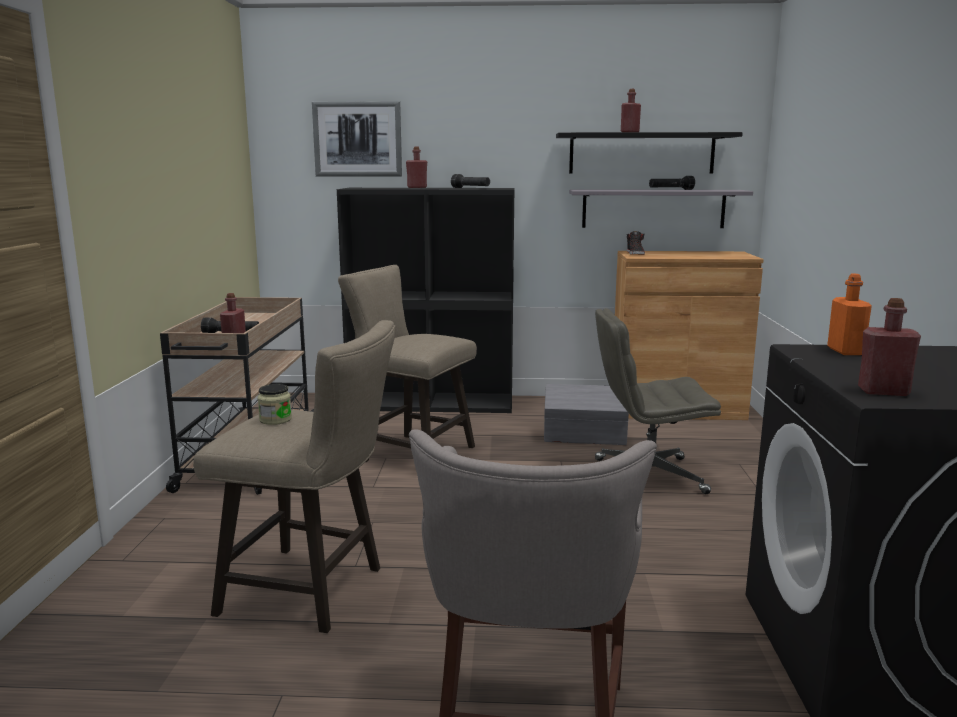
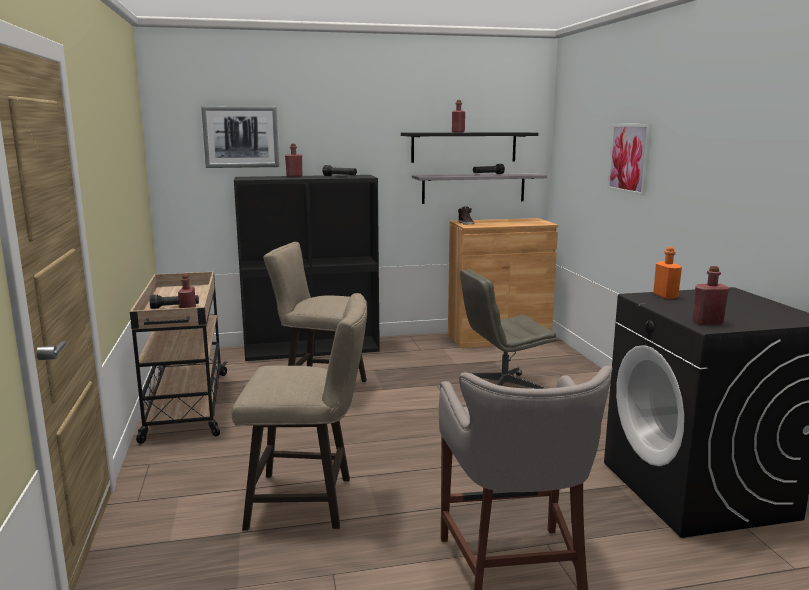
camera: 15 degrees left, 0 degrees up
(275, 420) = (281, 374): jar -> none
(585, 437) = (444, 365): grey storage box -> none
(854, 158) = (629, 158): none -> picture

